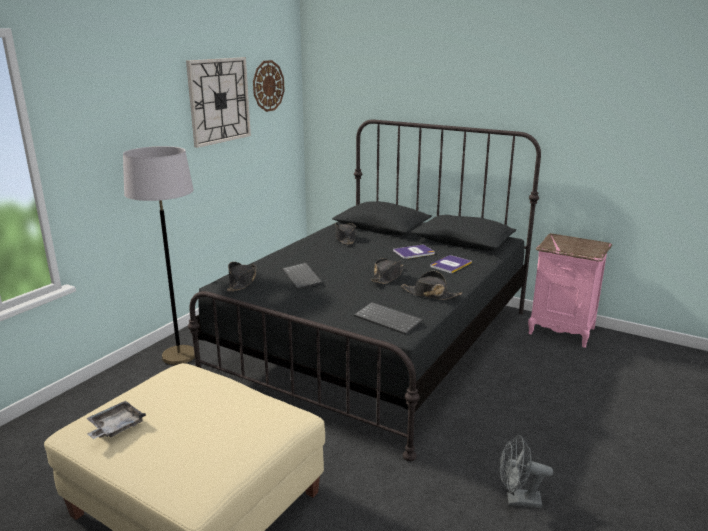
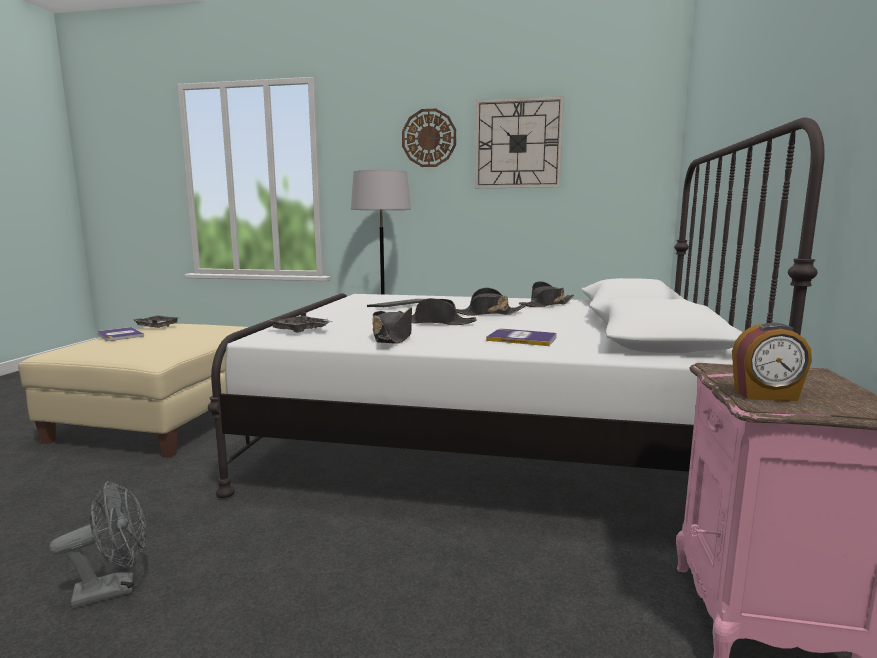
camera: 70 degrees right, 10 degrees down
(242, 282) = (372, 297): black hat -> black hat (488, 314)
(268, 86) = (605, 131): wall clock -> wall clock (429, 138)
(377, 342) = (490, 441): black bed -> white bed
(389, 319) = (301, 331): keyboard -> grey tray
(414, 252) = (545, 324): book -> book (120, 335)
(517, 500) = (115, 589): grey fan -> grey fan turned 75 degrees clockwise
(585, 250) = (766, 395): none -> alarm clock

